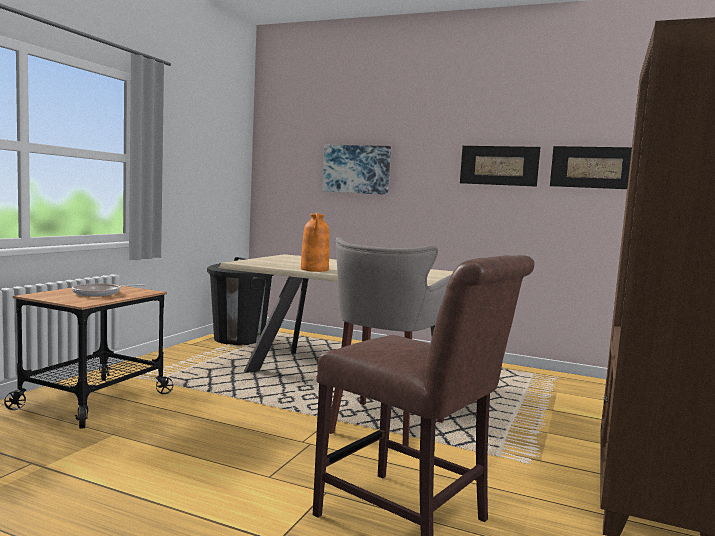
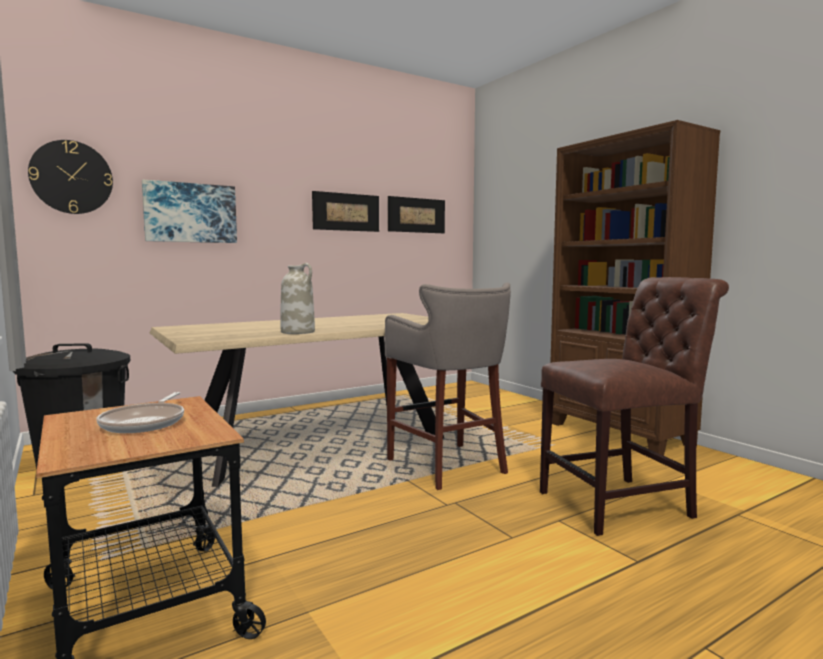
camera: 55 degrees left, 0 degrees up
(286, 146) = (71, 177): none -> wall clock
(315, 270) = (298, 332): orange vase -> white vase

